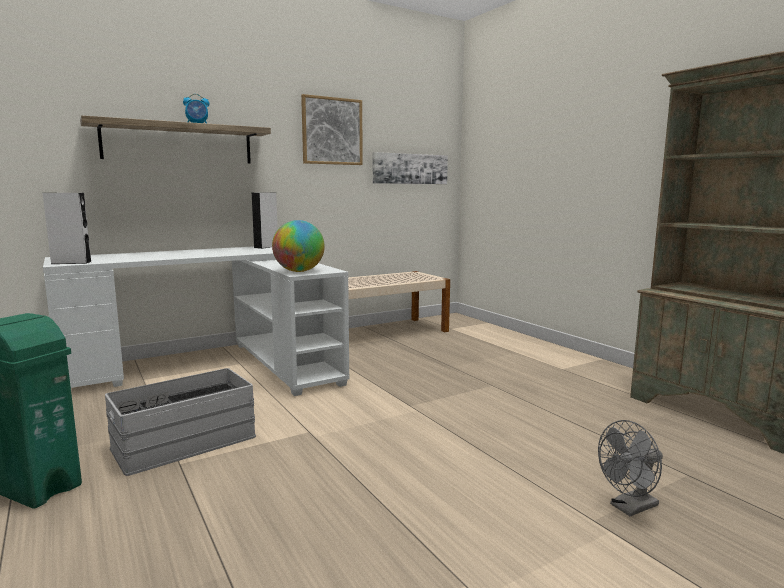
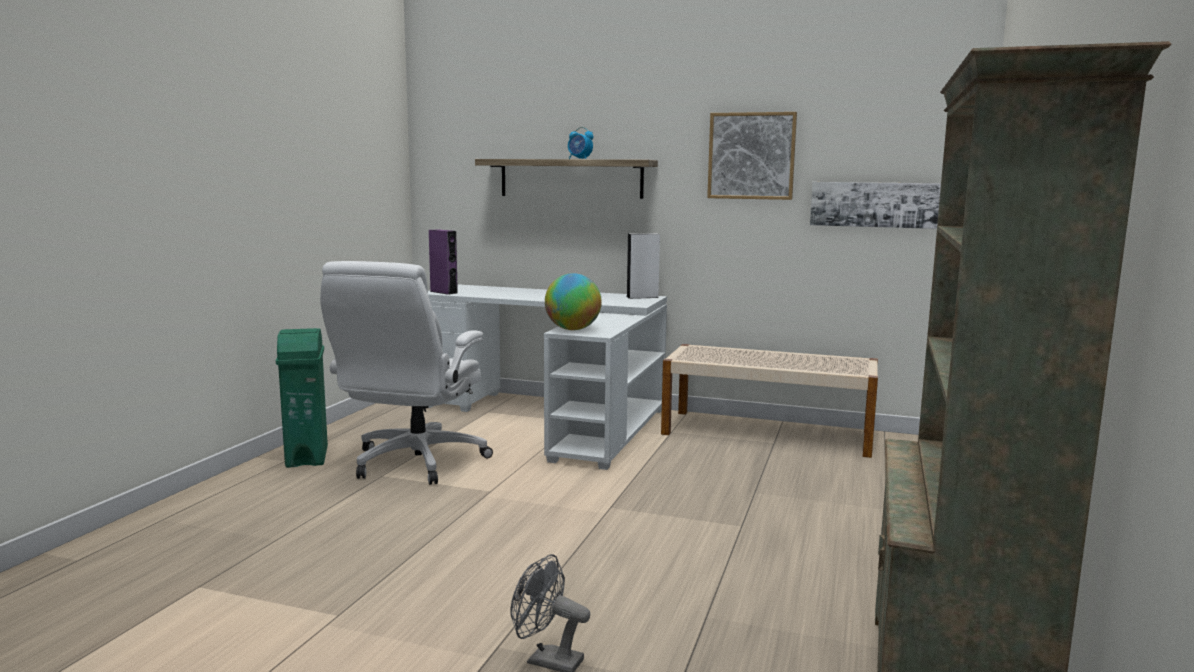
camera: 50 degrees right, 0 degrees up
(71, 263) = (444, 292): white speaker -> purple speaker
(184, 442) = (412, 464): grey storage box -> white office chair

